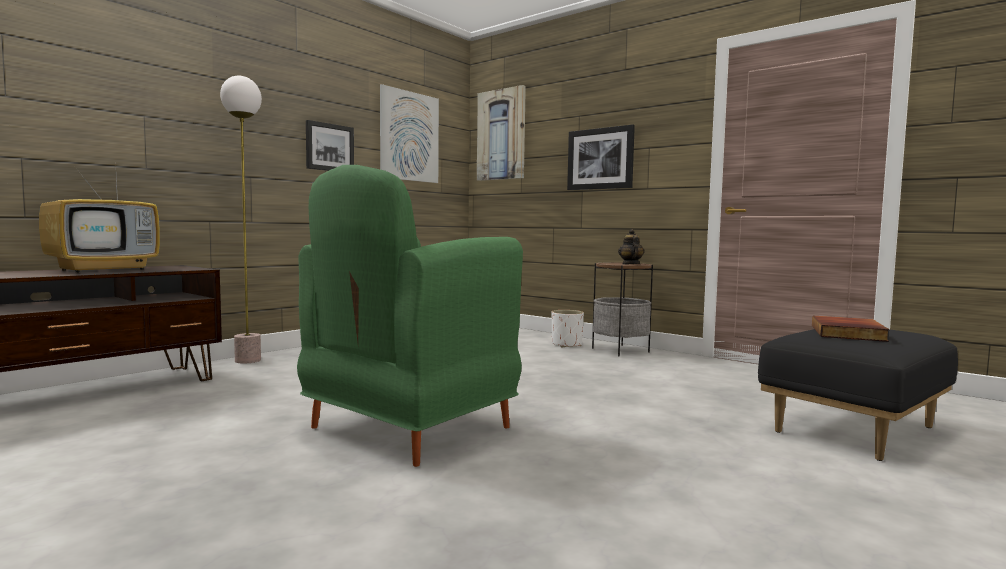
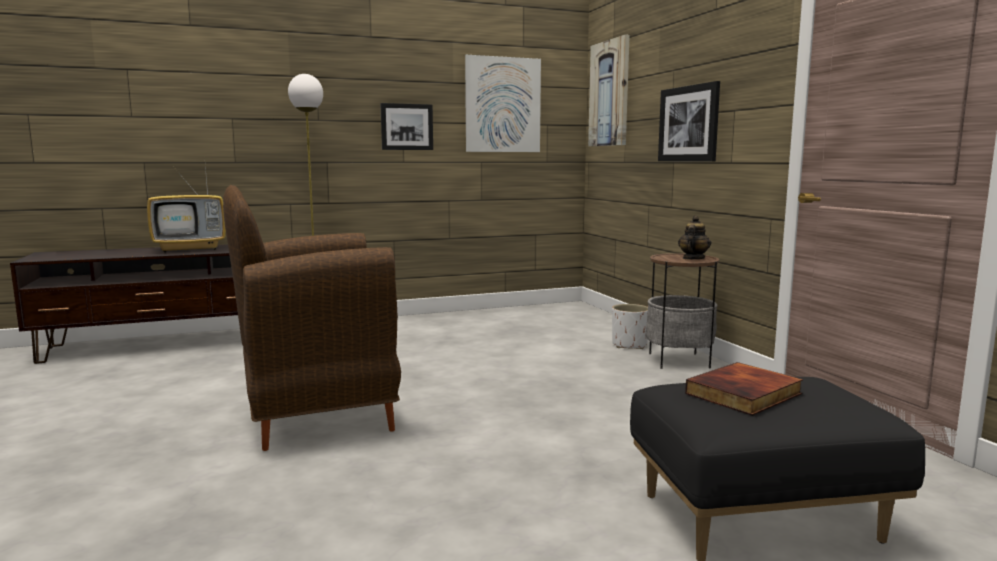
camera: 30 degrees right, 5 degrees up
(407, 429) = (317, 415): green armchair -> brown armchair

